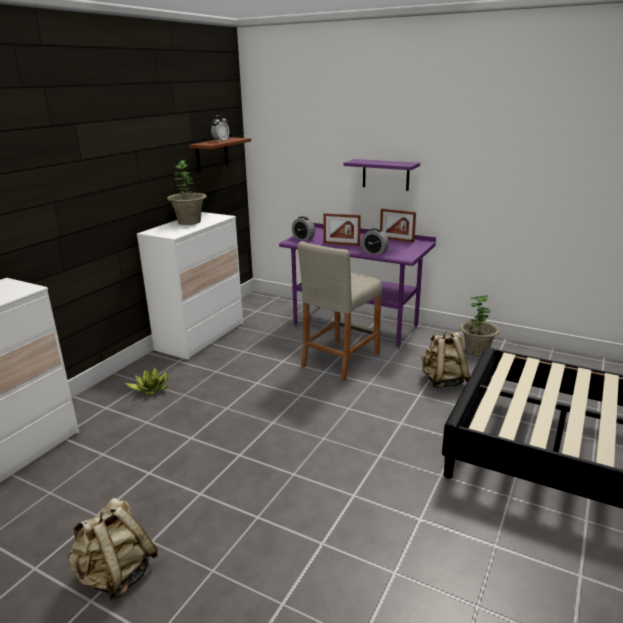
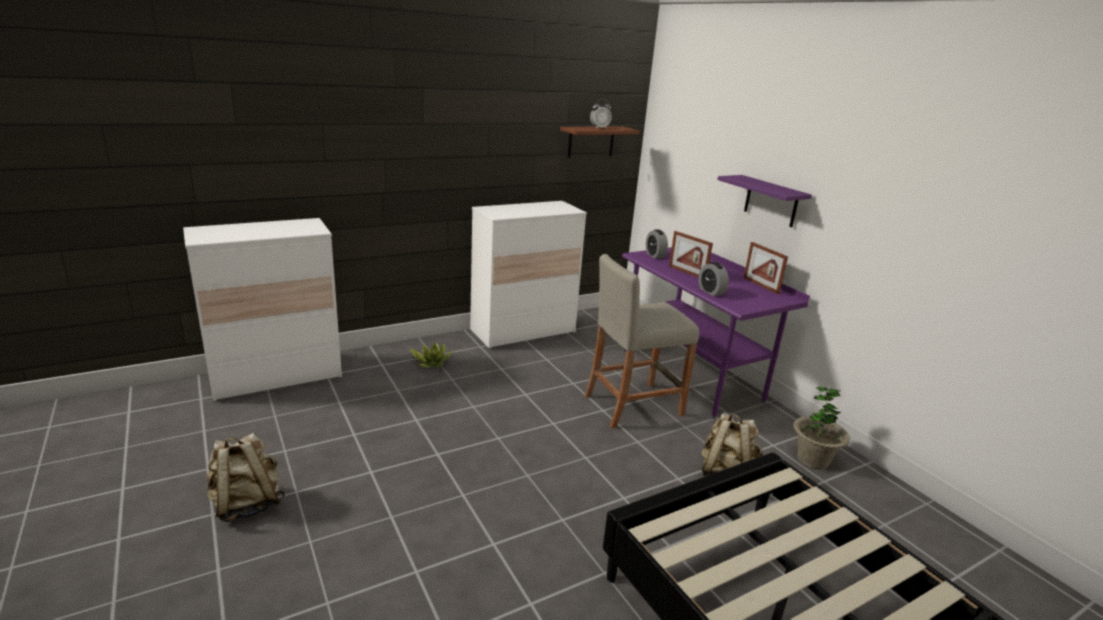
camera: 30 degrees right, 0 degrees up
(189, 222) = (533, 207): potted plant -> none

